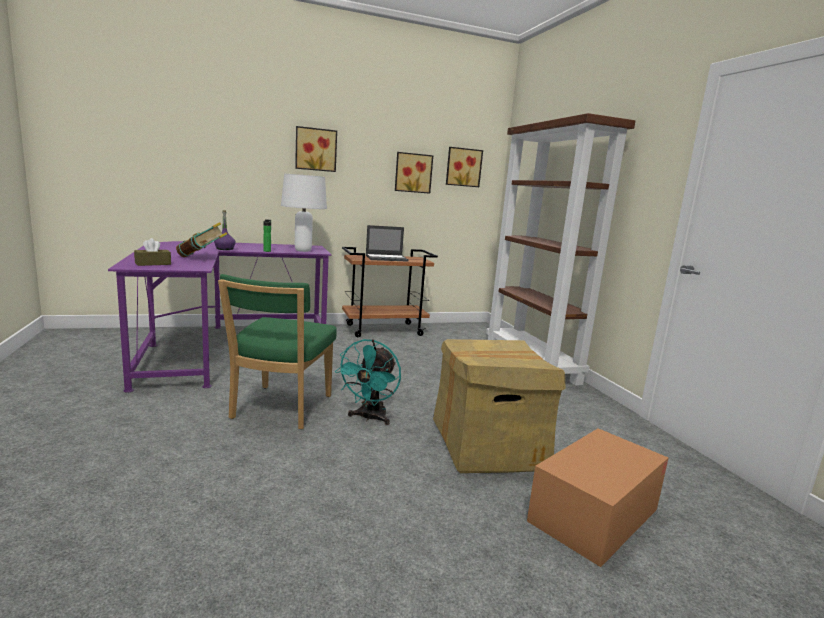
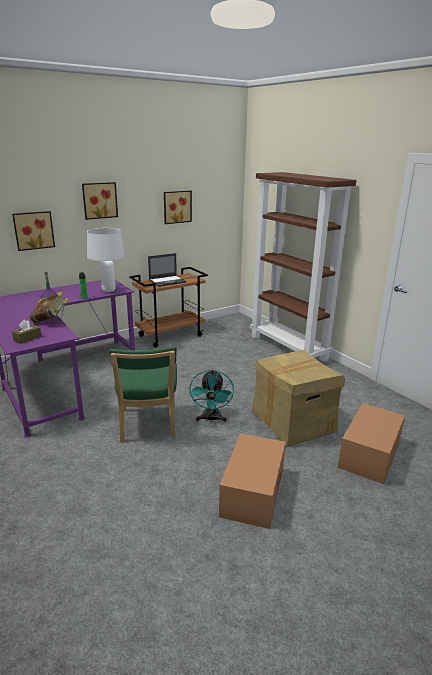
camera: 15 degrees left, 10 degrees up
(360, 523) = (252, 492): none -> cardboard box
(463, 167) = (214, 196): picture -> picture (33, 230)

